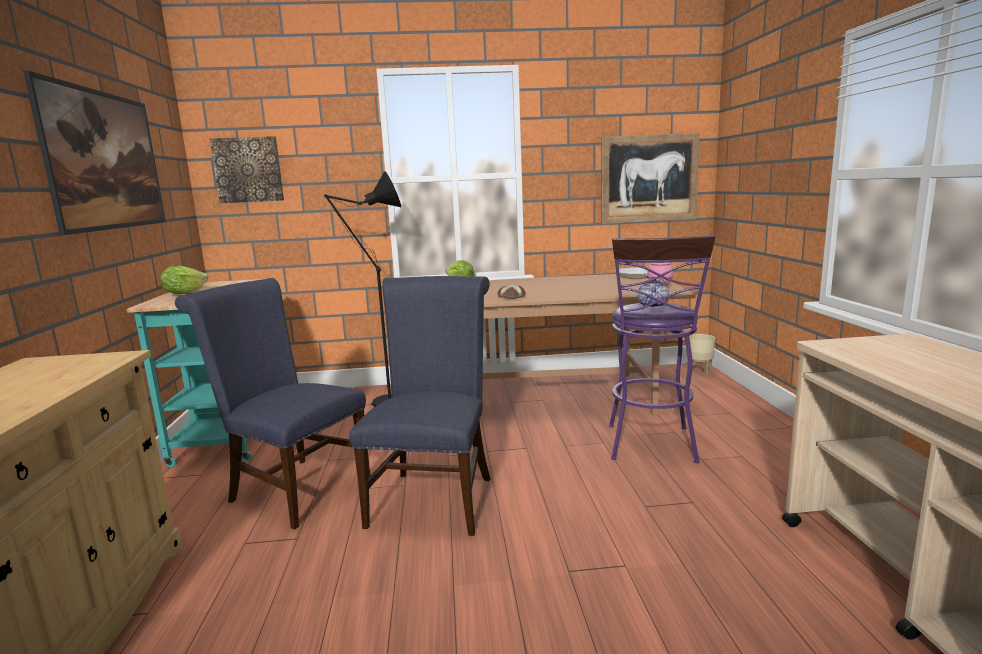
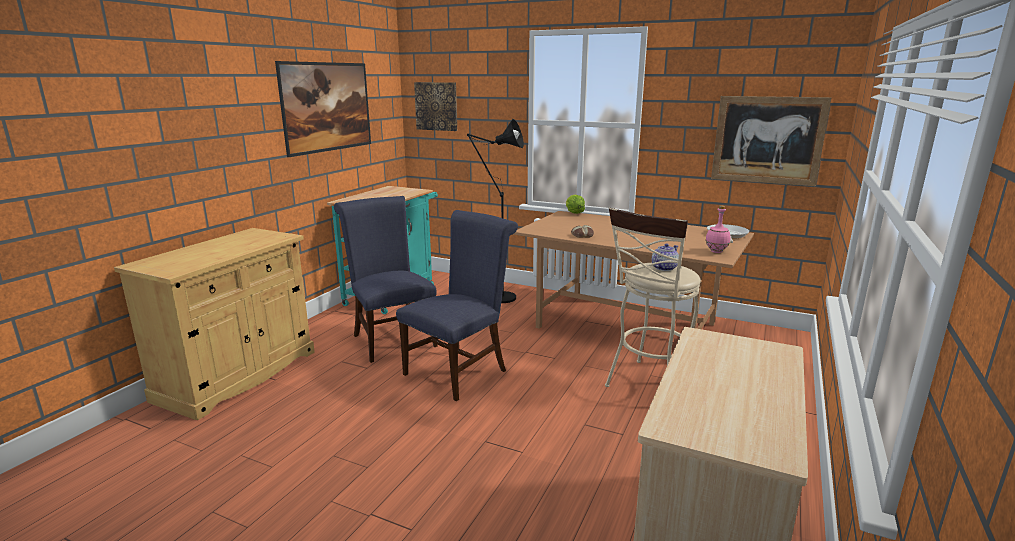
camera: 30 degrees right, 5 degrees up
(184, 293) = (369, 195): lettuce -> none
(652, 447) = (648, 387): purple stool -> beige stool
(698, 371) = (788, 339): beige planter -> none

